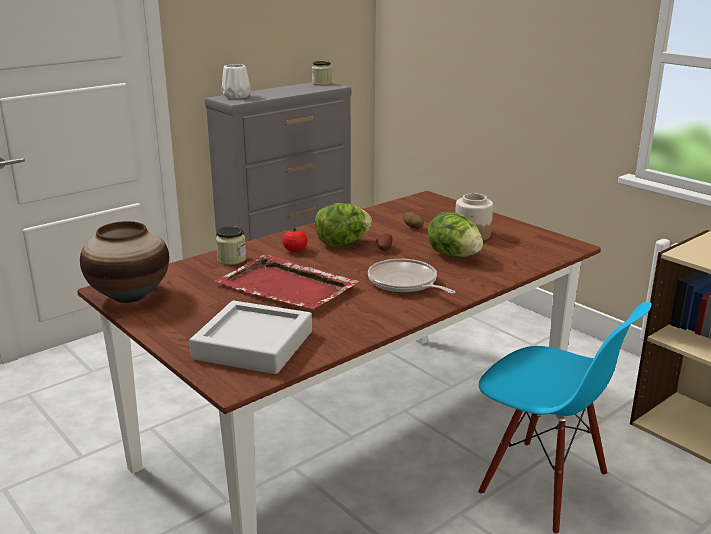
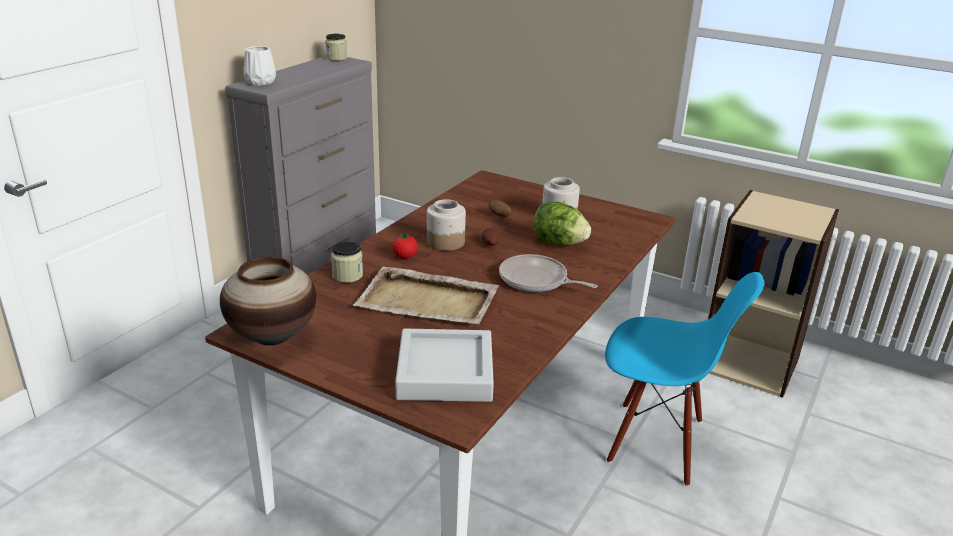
camera: 20 degrees left, 5 degrees up
(287, 287) = (429, 301): red tray -> beige tray
(342, 243) = (445, 242): lettuce -> jar

